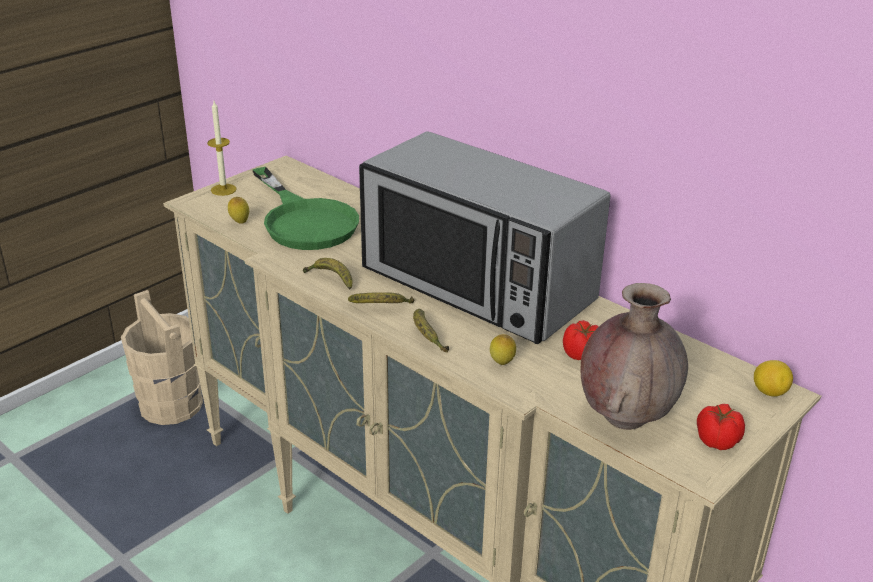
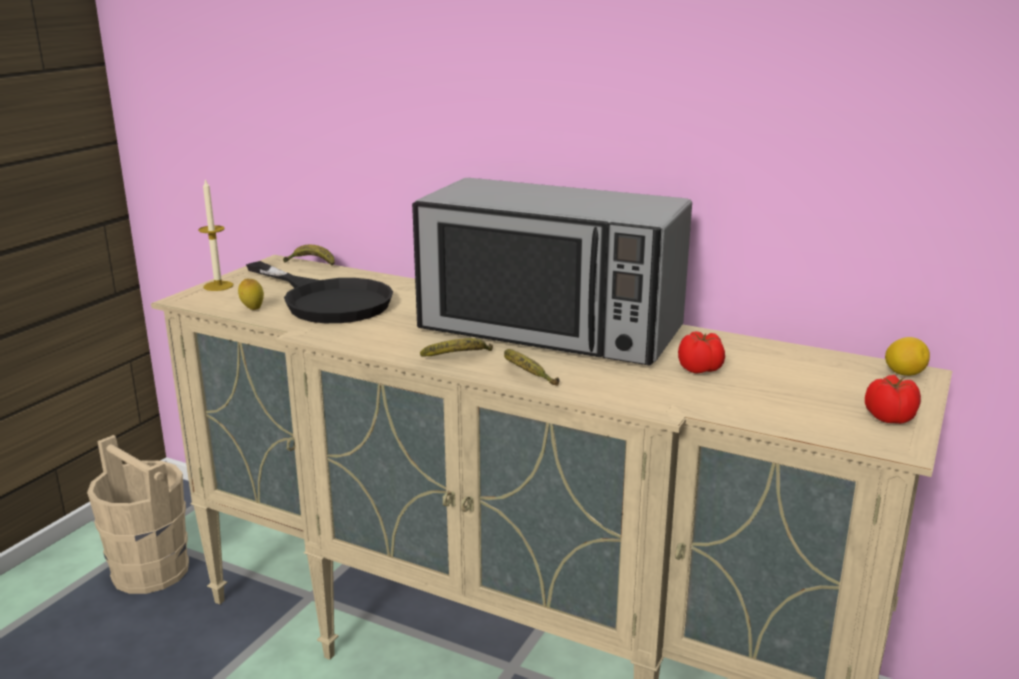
camera: 15 degrees left, 10 degrees down
(304, 220) = (327, 300): green frying pan -> black frying pan
(331, 279) = (387, 343): banana -> banana (311, 263)
(502, 364) = (623, 387): lemon -> none
(626, 416) = (784, 411): brown vase -> none

